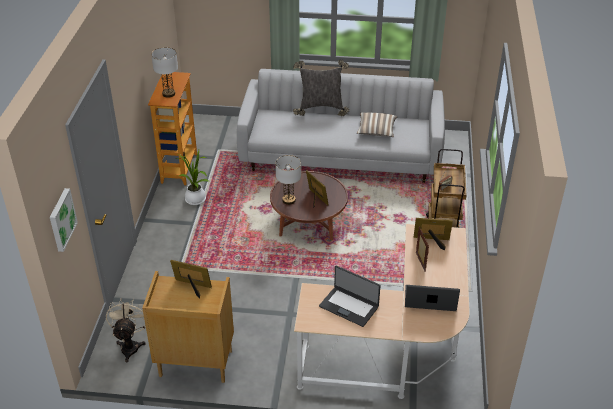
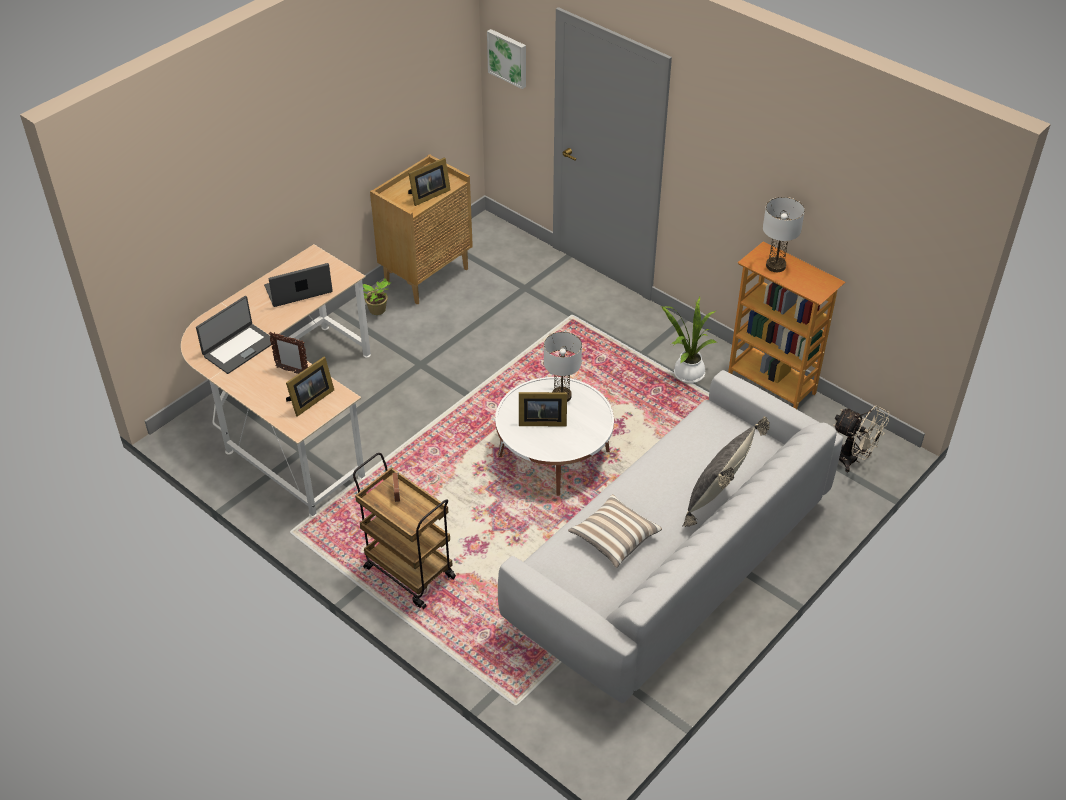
camera: 125 degrees right, 5 degrees up
(130, 345) = (493, 246): beige fan -> beige fan (852, 459)
(256, 368) = (378, 311): none -> potted plant
(308, 221) = (554, 454): brown coffee table -> white coffee table

